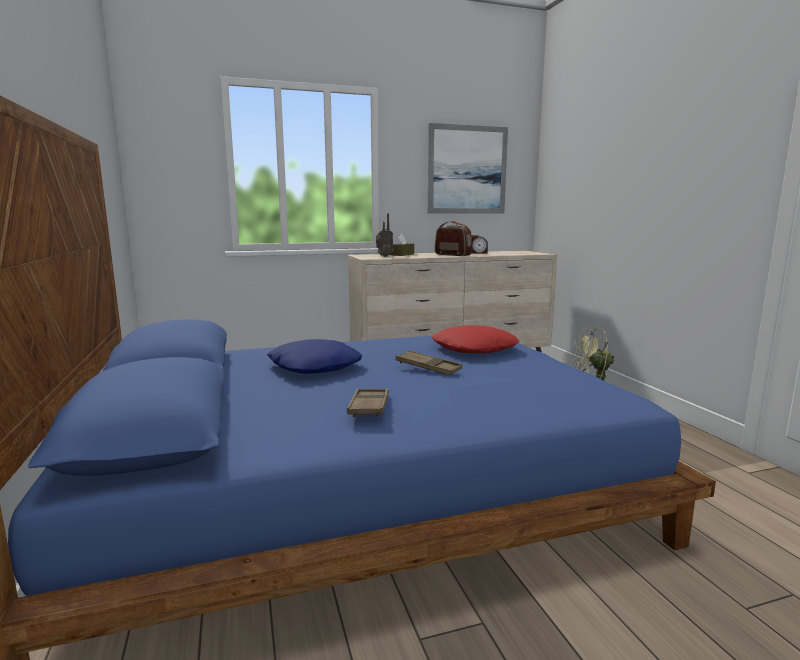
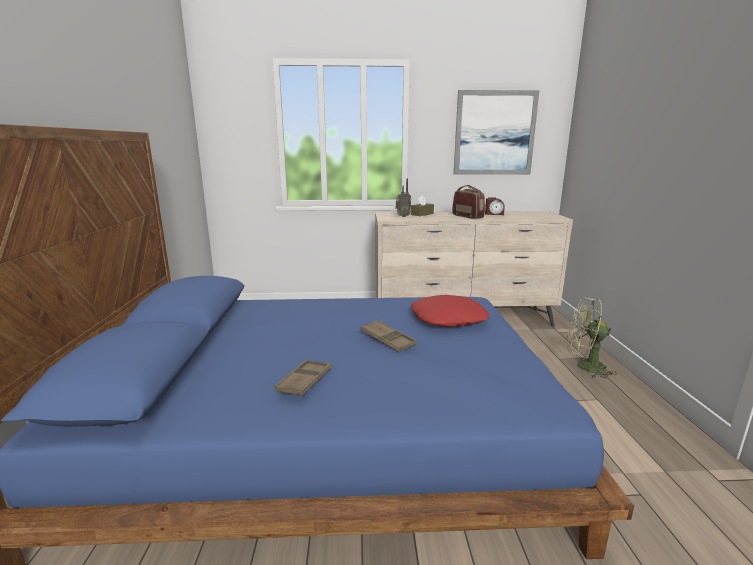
camera: 15 degrees right, 5 degrees up
(314, 366) = (296, 326): blue pillow -> none

